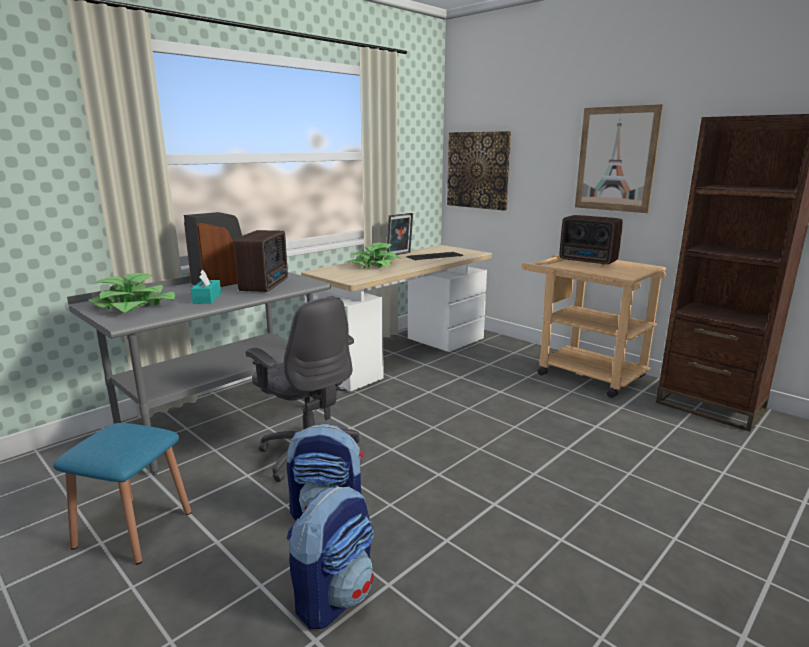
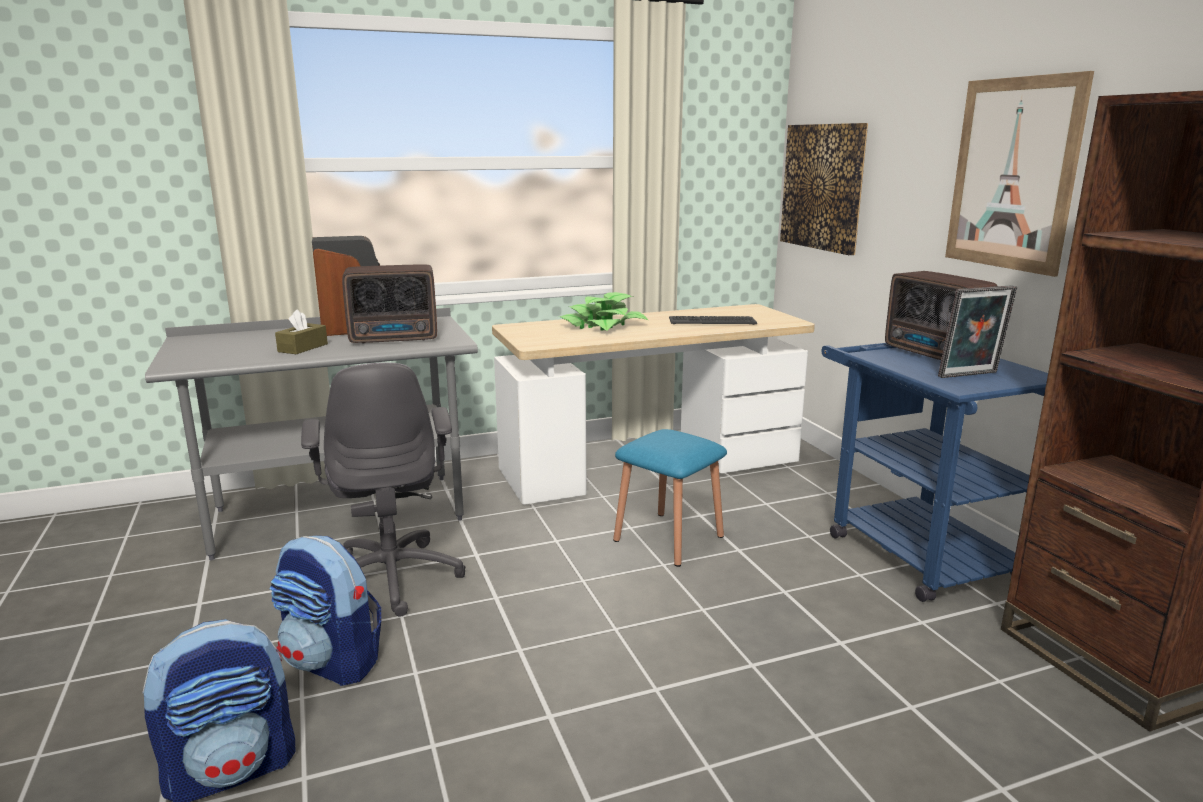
camera: 25 degrees right, 0 degrees up
(133, 306) = (216, 348): potted plant -> none
(133, 529) = (132, 617): blue stool -> blue stool (668, 538)
(207, 298) = (303, 348): turquoise tissue box -> brown tissue box
(266, 285) = (396, 339): radio -> radio turned 45 degrees clockwise
(399, 254) = (666, 313): picture frame -> picture frame (970, 375)
(581, 373) = (911, 548): beige cart -> blue cart

